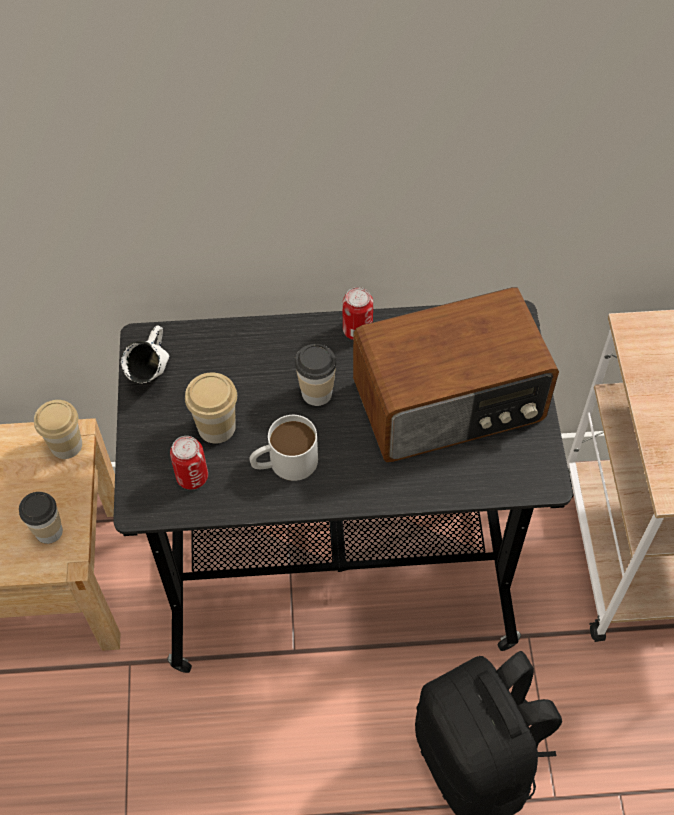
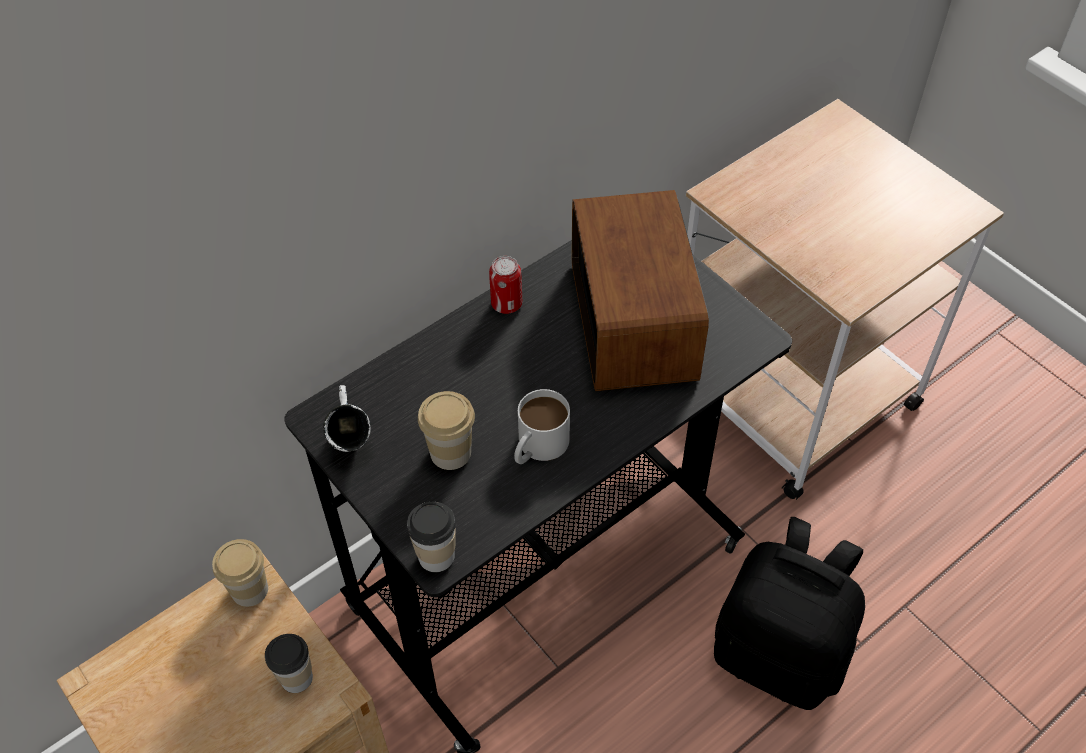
camera: 35 degrees left, 5 degrees down
(192, 477) = (465, 507): can -> none
(316, 393) = (516, 374): cup -> cup (436, 556)
(450, 403) = (635, 319): radio -> radio turned 45 degrees counterclockwise

